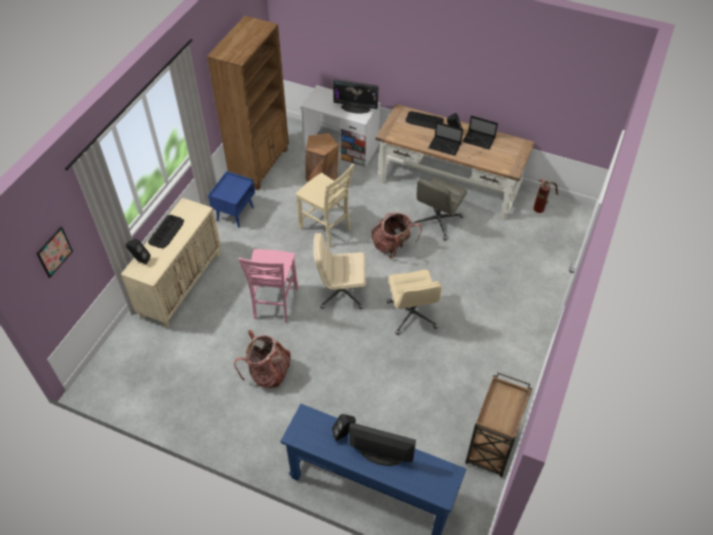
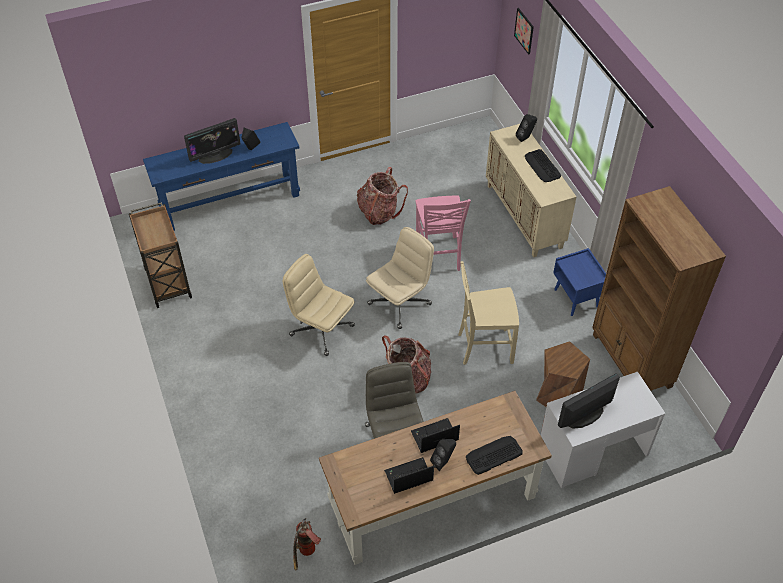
camera: 135 degrees right, 0 degrees up
(274, 304) = (438, 256): pink chair -> pink chair turned 150 degrees counterclockwise

